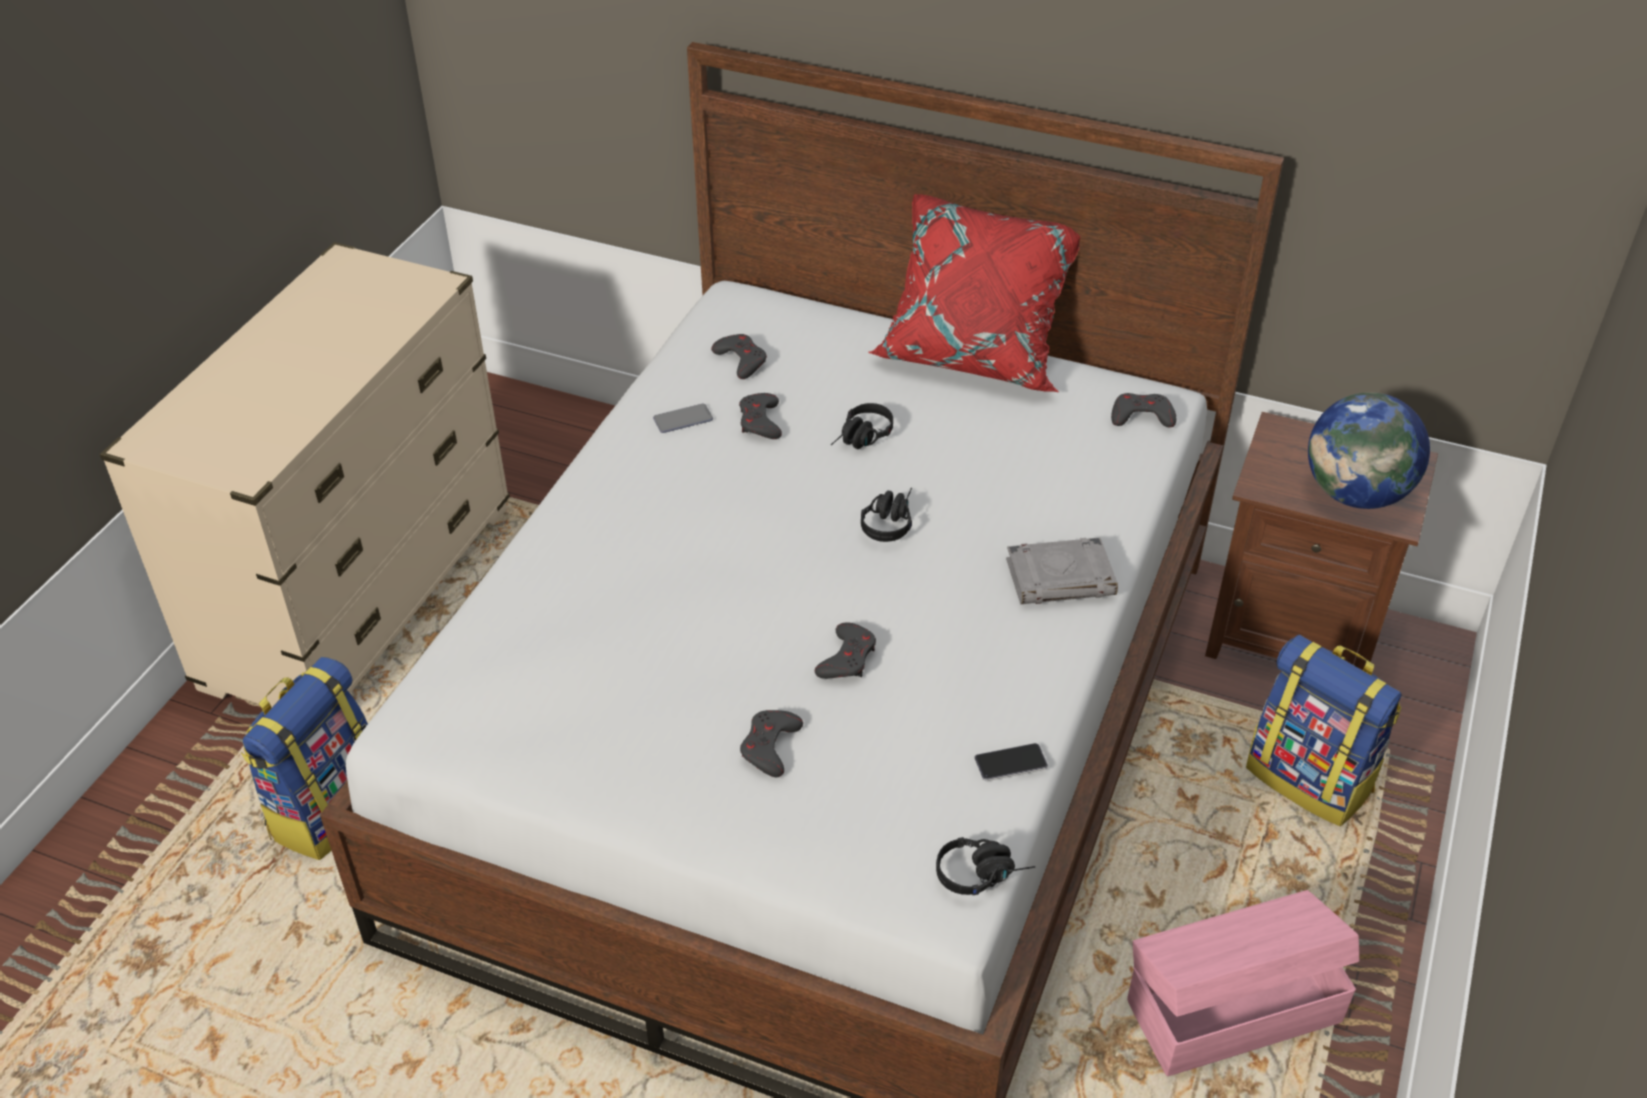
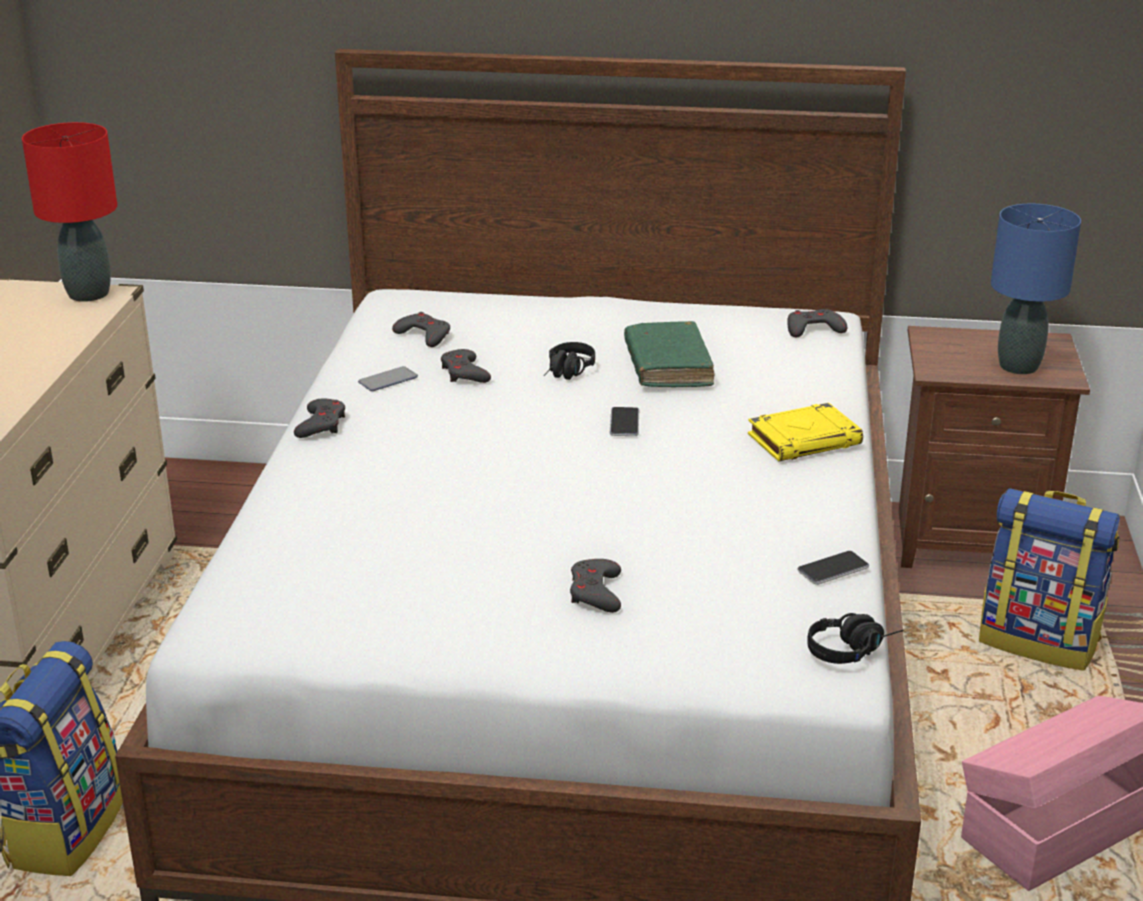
camera: 15 degrees left, 15 degrees down
(418, 282) = (89, 294): none -> red table lamp
(847, 658) = (636, 520): grey game controller -> grey game controller (321, 424)
(889, 521) = (624, 423): black headphones -> phone
(966, 447) = (668, 366): none -> green book
(975, 353) = (641, 307): red pillow -> none
(1061, 577) = (805, 439): grey book -> yellow book
(1356, 494) = (1019, 366): globe -> blue table lamp

